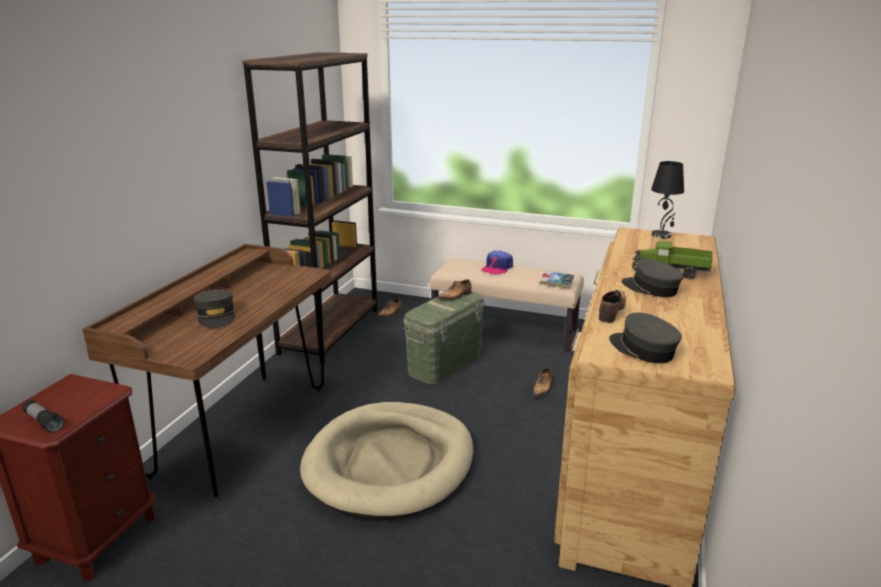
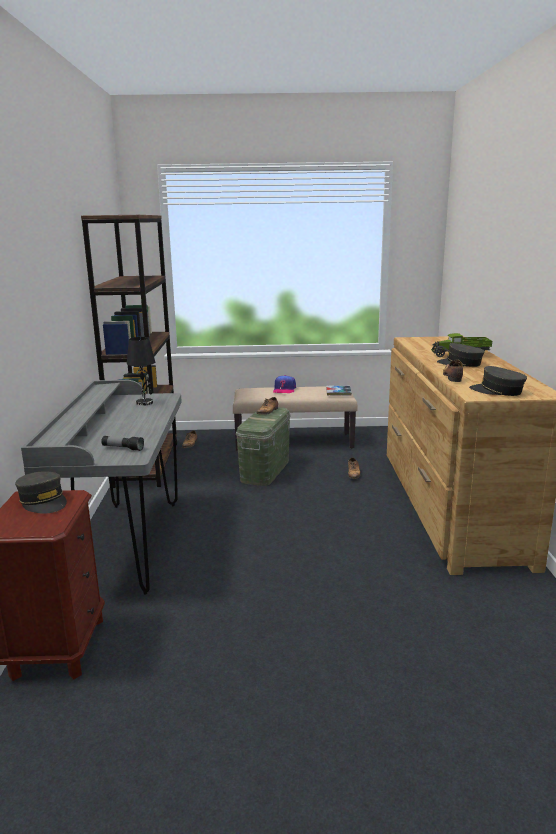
camera: 20 degrees left, 5 degrees down
(44, 422) = (36, 524): flashlight -> flashlight (122, 448)
(216, 316) = (120, 431): grey cap -> grey cap (43, 501)
(242, 429) = (127, 544): brown desk -> grey desk
(390, 463) = (276, 541): beige dog bed -> none
(661, 235) = (429, 338): black table lamp -> black table lamp (145, 403)

